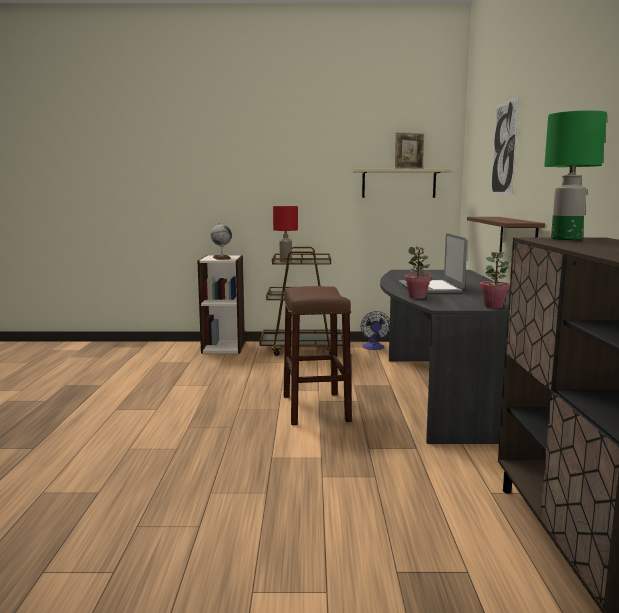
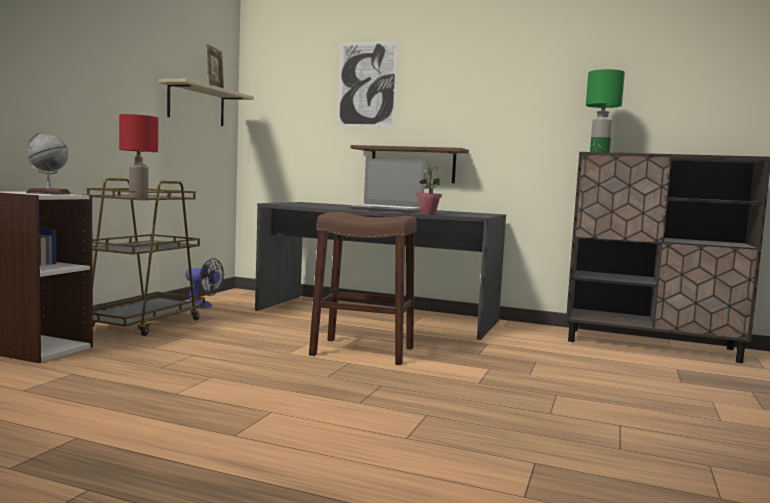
camera: 70 degrees left, 5 degrees down
(493, 306) = (483, 214): potted plant -> none

